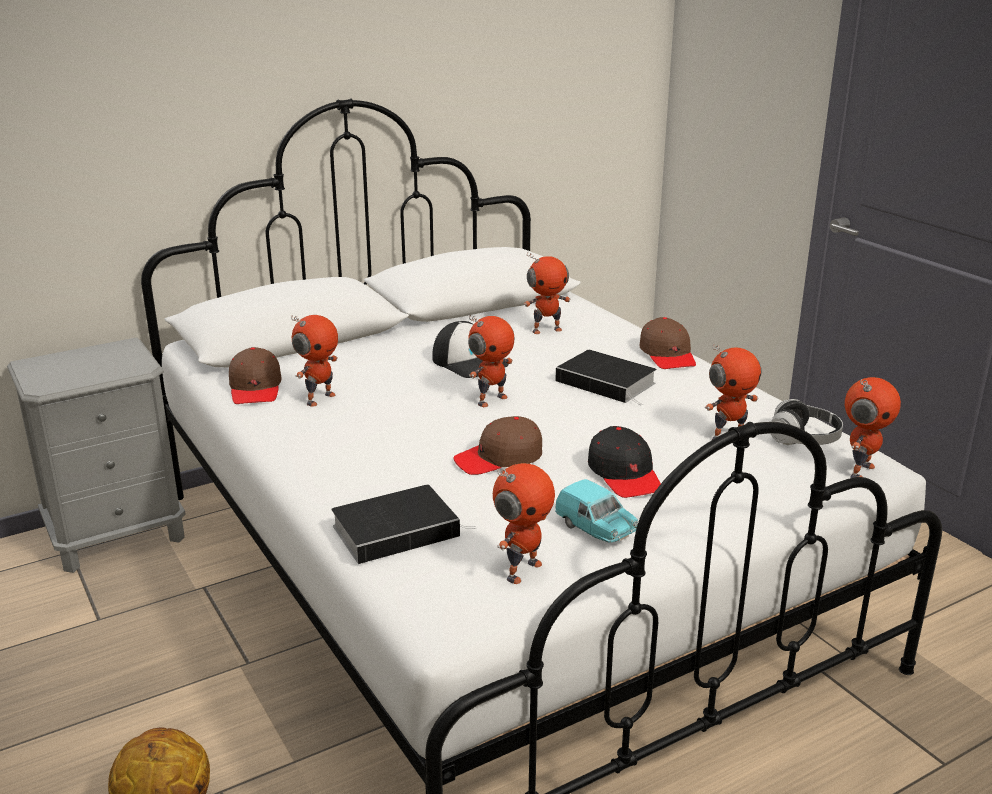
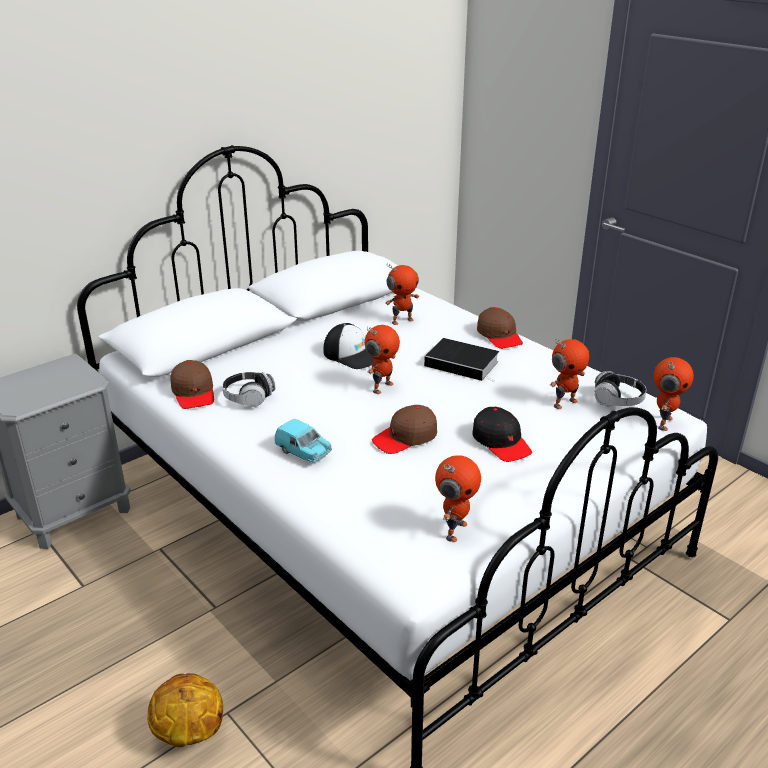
camera: 10 degrees left, 5 degrees up
(319, 398) = (248, 398): toy robot -> headphones
(398, 529) = (352, 506): book -> none
(596, 529) = (496, 491): turquoise toy car -> turquoise toy car (303, 453)

